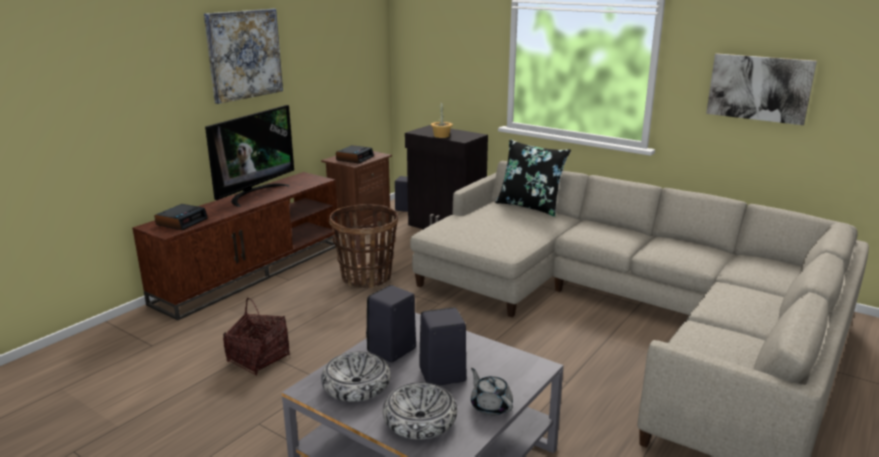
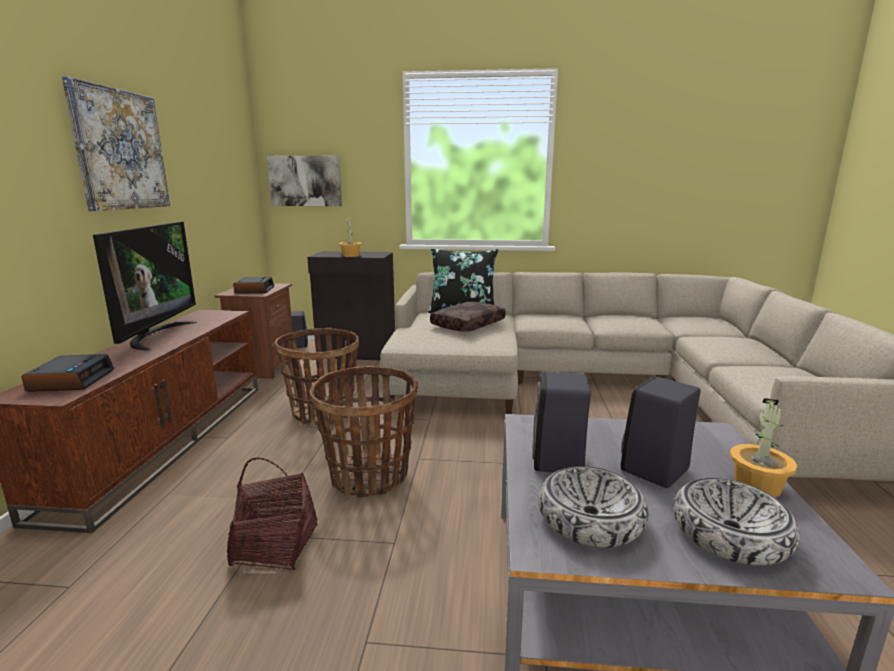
camera: 30 degrees left, 5 degrees down
(350, 334) = (369, 477): none -> basket
(490, 406) = (757, 486): grey teapot -> potted plant
(510, 223) = (467, 324): none -> brown pillow
(759, 88) = (640, 181): picture -> picture (305, 181)

